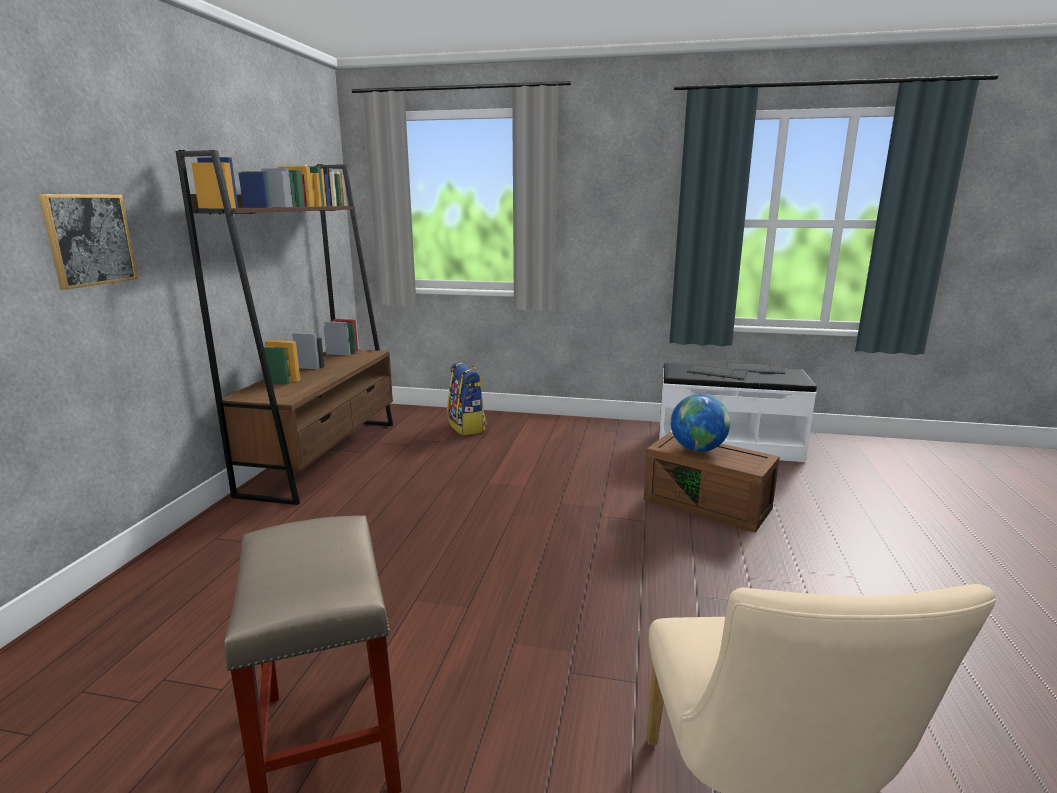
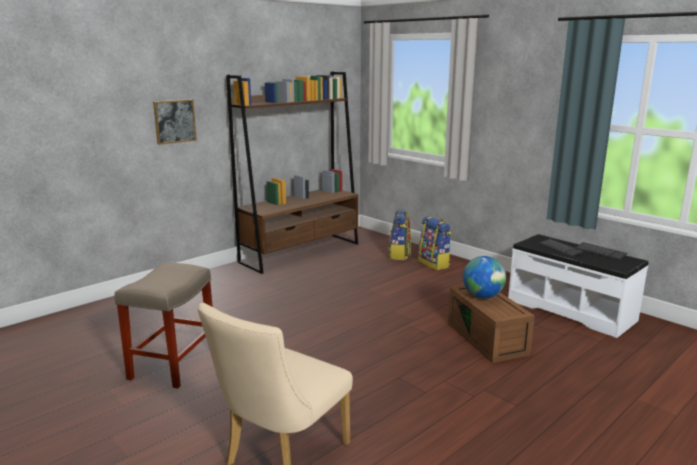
camera: 35 degrees right, 0 degrees up
(524, 429) = (434, 264): none -> backpack

